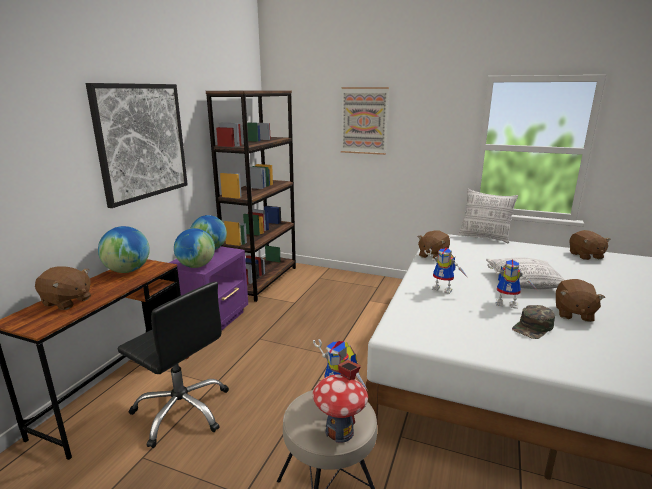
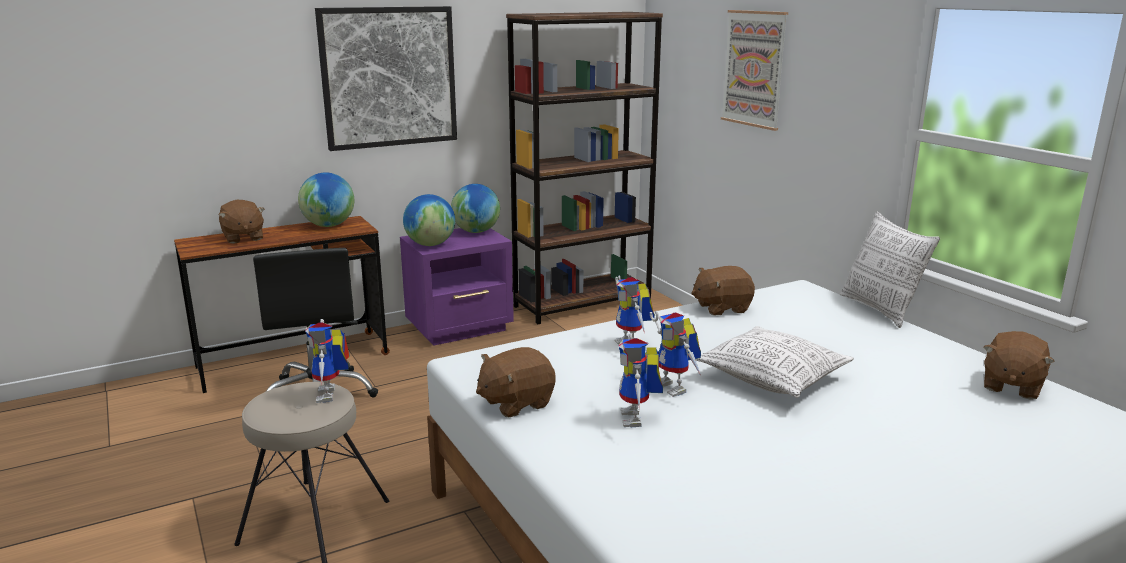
camera: 40 degrees right, 0 degrees up
(339, 431) = (281, 415): toy house -> none
(533, 327) = (637, 420): green cap -> toy robot
(573, 313) = (741, 431): brown plush toy -> brown plush toy (515, 403)

